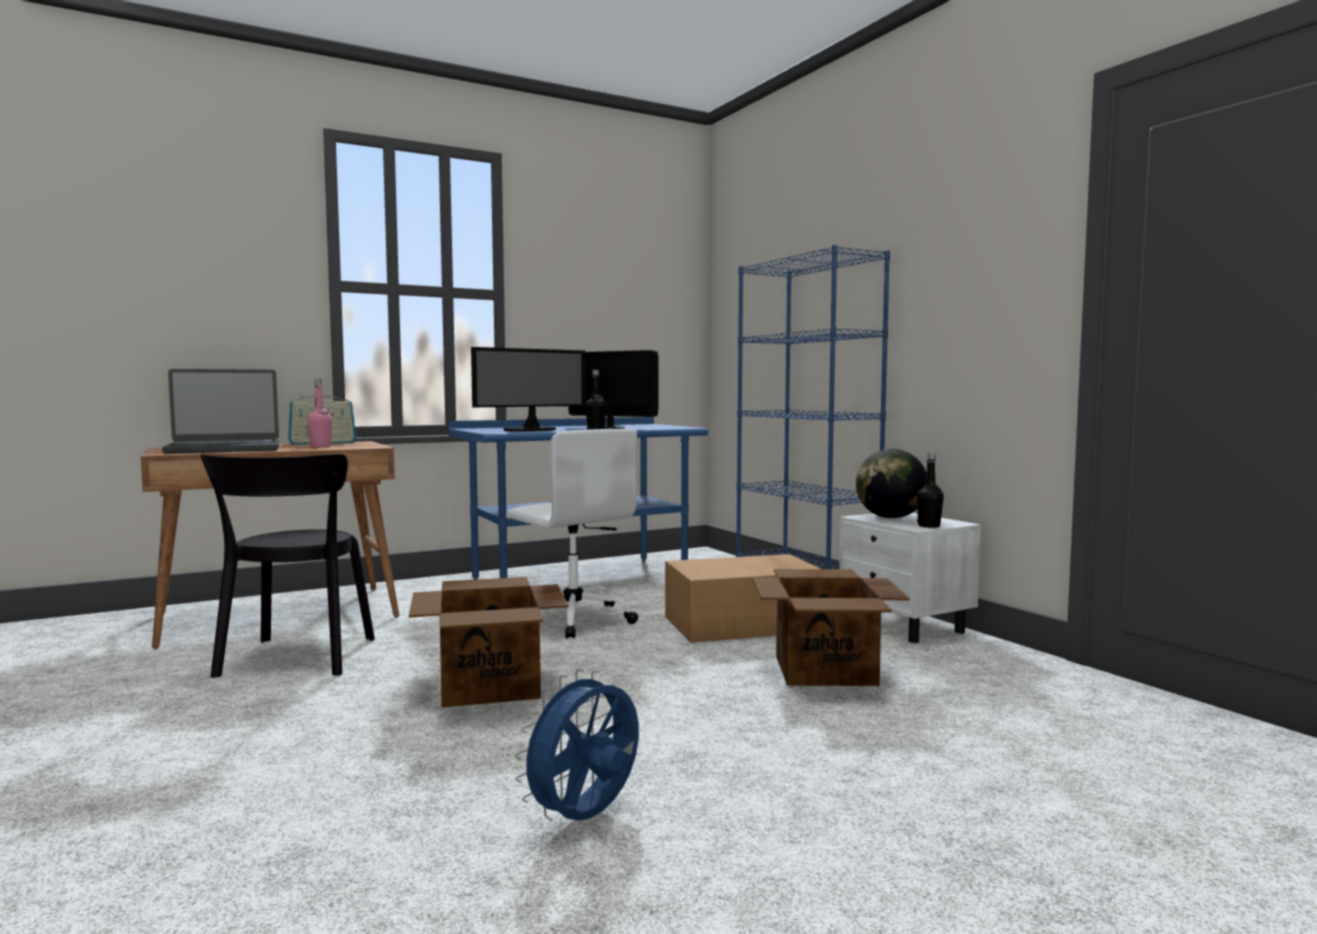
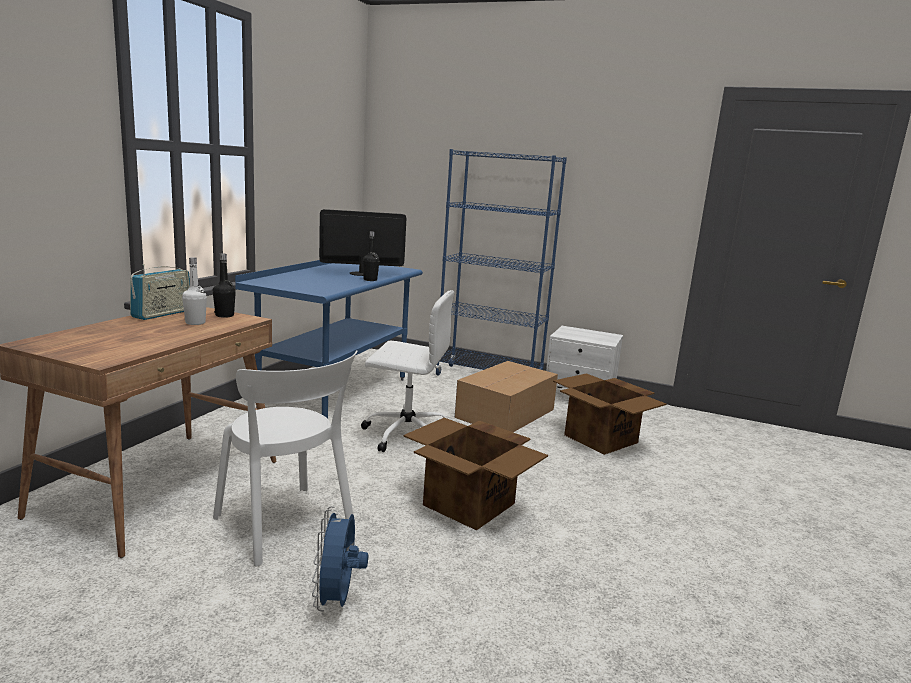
camera: 40 degrees left, 10 degrees up
(224, 449) = (123, 341): laptop -> none
(295, 659) = (286, 526): black chair -> white chair
(320, 446) = (195, 323): pink bottle -> white bottle
(531, 430) = (328, 284): monitor -> none
(586, 819) = (682, 570): blue fan -> blue fan (337, 601)
(890, 518) = (575, 334): globe -> none
(929, 526) = (609, 340): black bottle -> black bottle (224, 315)

